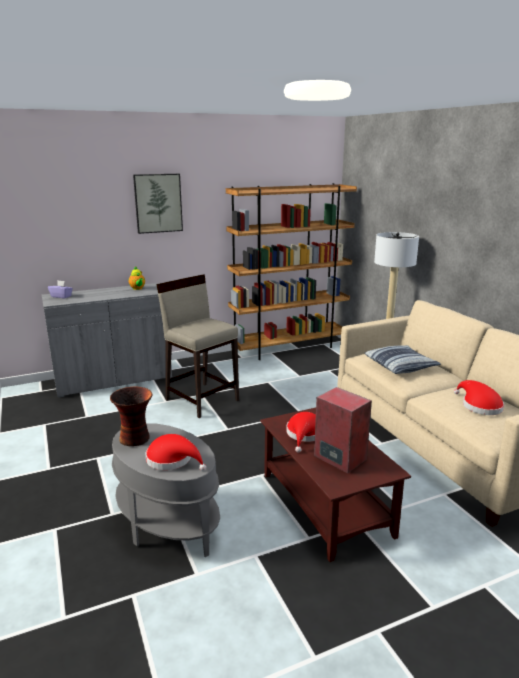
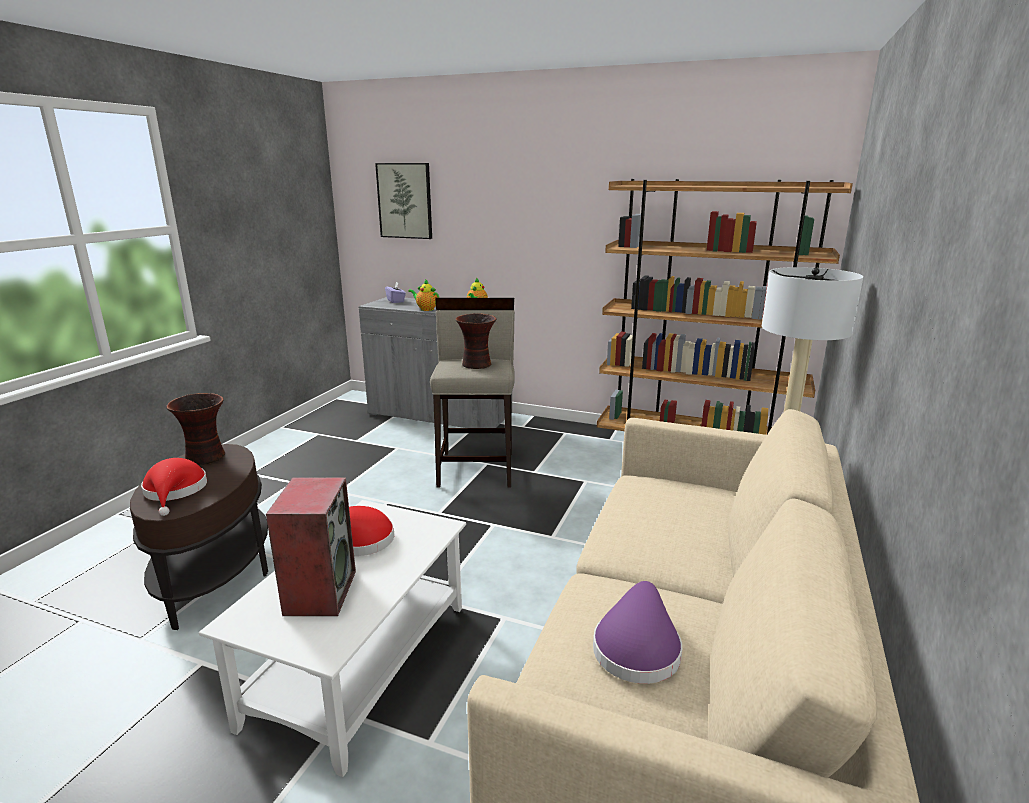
camera: 45 degrees right, 0 degrees up
(105, 297) = (426, 309): none -> teapot
(158, 203) = (525, 198): picture -> picture (405, 201)
(167, 524) = (215, 576): grey side table -> brown side table
(205, 324) = (477, 365): none -> vase
(326, 505) = (360, 665): brown coffee table -> white coffee table
(400, 366) = (658, 516): pillow -> none
(479, 406) = (636, 647): red hat -> purple hat

